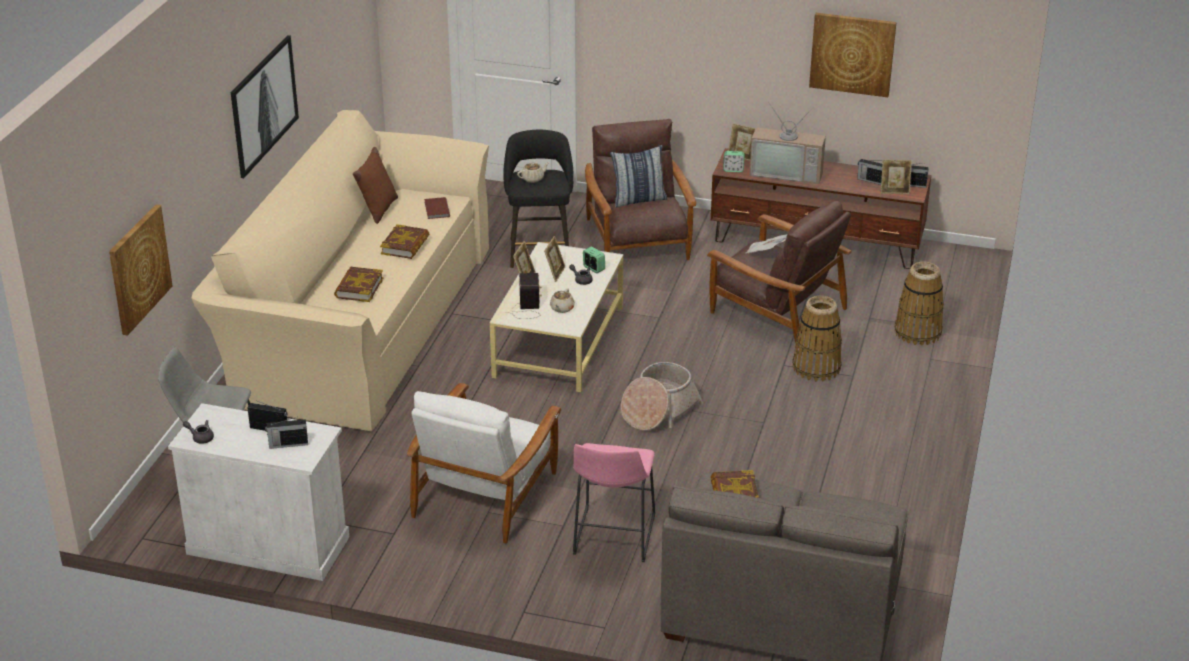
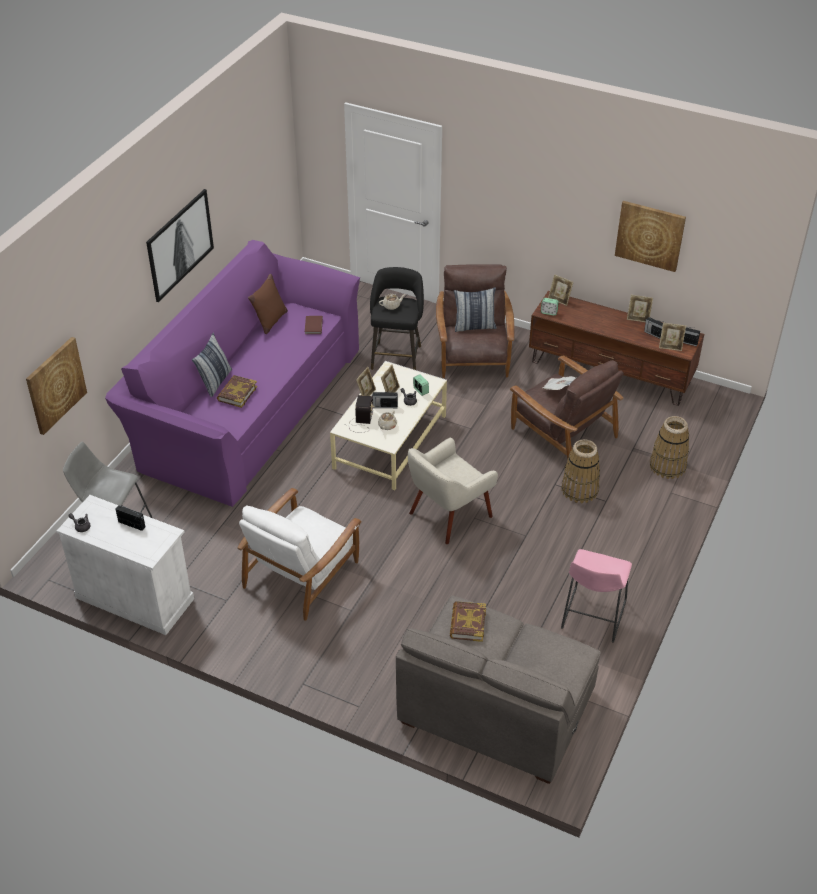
camera: 10 degrees right, 10 degrees up
(287, 444) = (141, 540): radio -> radio (384, 406)
(325, 279) = (215, 381): none -> pillow
(356, 322) = (245, 405): beige sofa -> purple sofa
(405, 245) = (281, 358): book -> none
(612, 538) = (385, 627): pink stool -> pink stool (592, 618)
(658, 410) = (448, 514): basket -> beige armchair
(787, 172) = (590, 319): television -> none
(846, 166) = (638, 318): none -> picture frame

